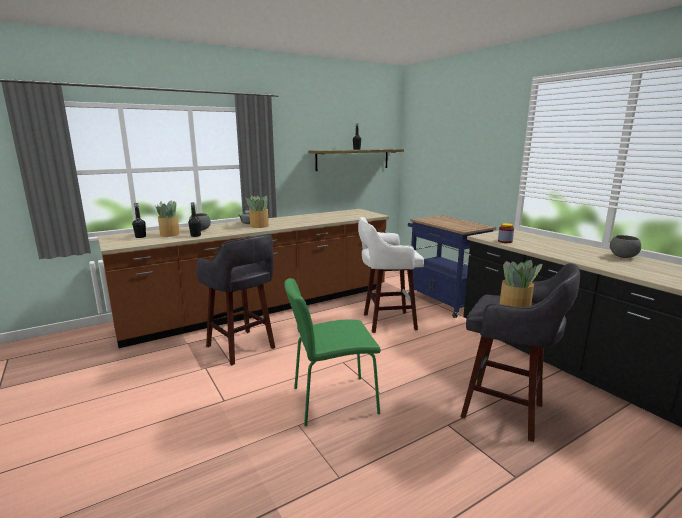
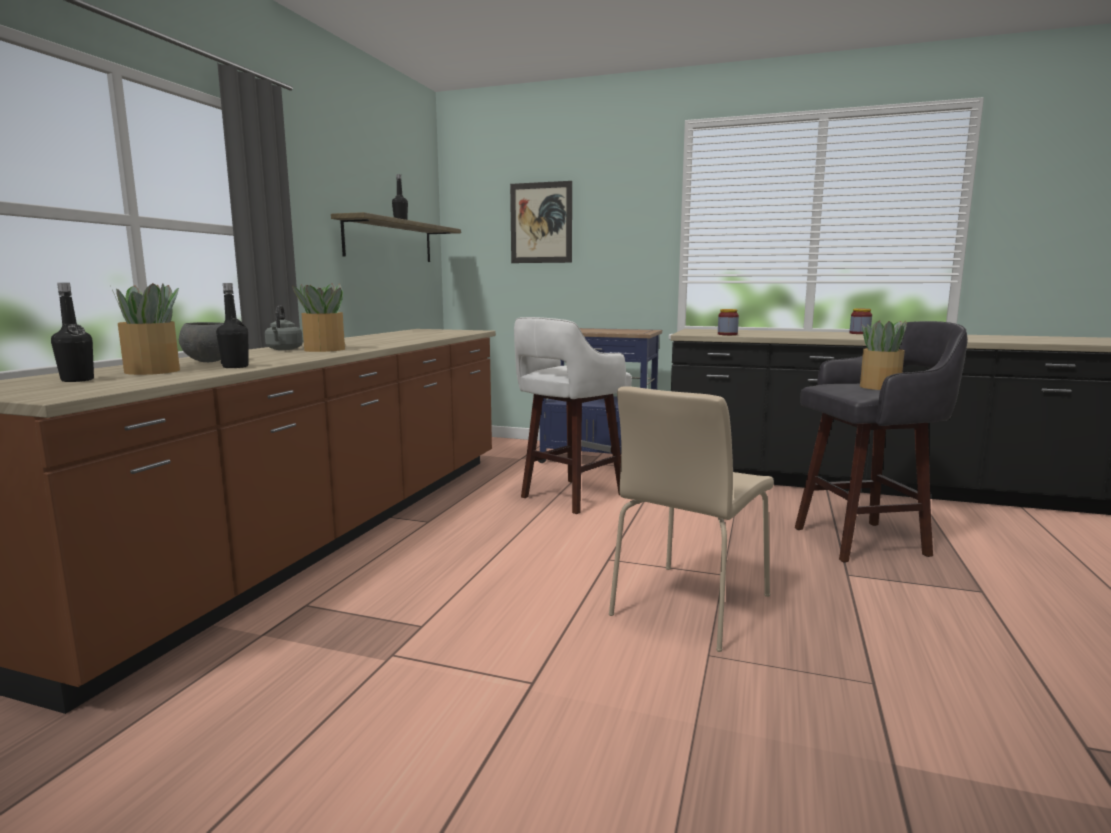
camera: 40 degrees left, 5 degrees down
(242, 348) = (407, 600): grey stool -> none
(331, 401) = (688, 607): green chair -> beige chair
(445, 147) = (541, 223): none -> picture
(622, 257) = (859, 333): grey bowl -> jar

